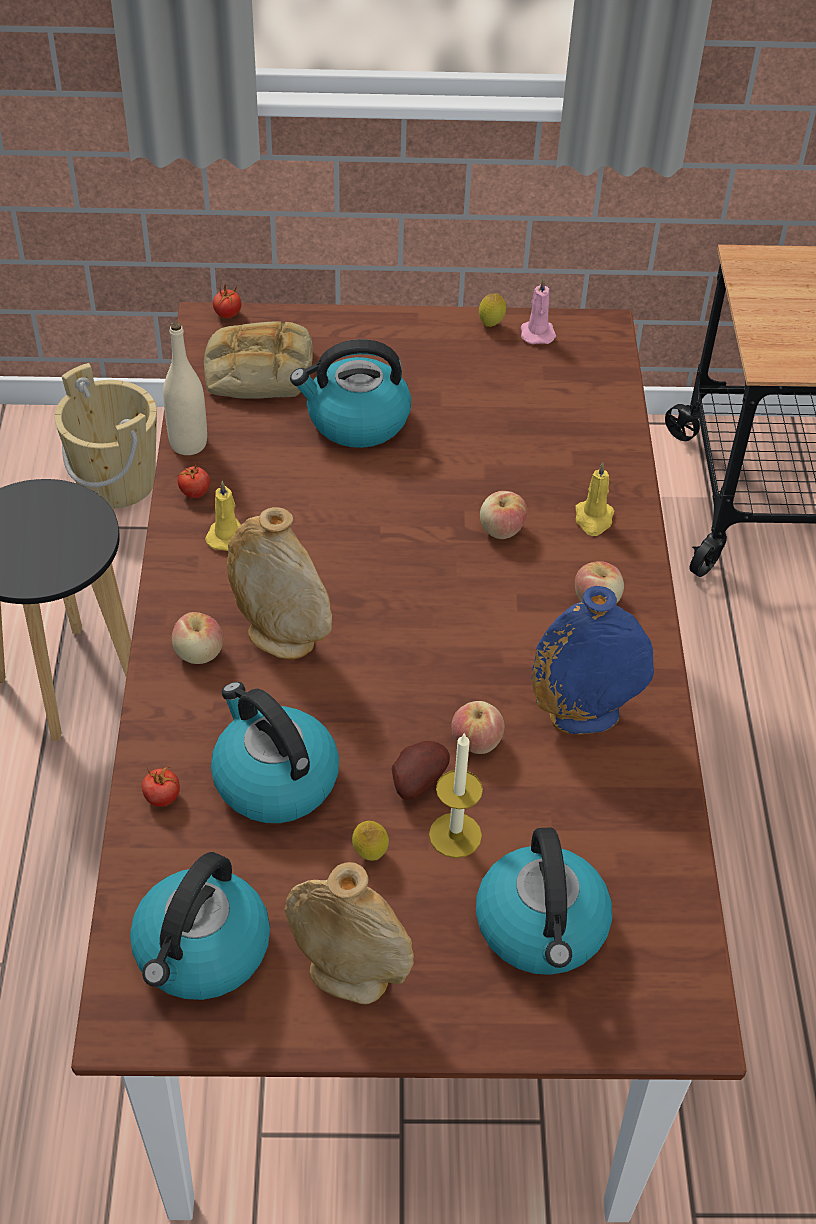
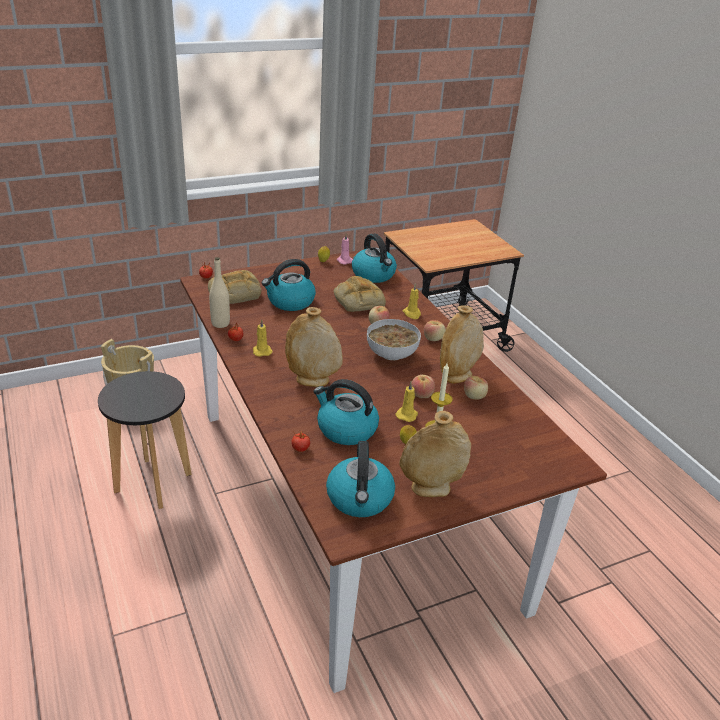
camera: 25 degrees left, 15 degrees down
(199, 653) = (279, 394): apple -> apple (474, 396)
(416, 781) = (407, 414): potato -> yellow candle
(481, 617) = (392, 354): none -> bowl
(499, 450) = (357, 300): none -> bread
(542, 928) = (495, 449): kettle -> kettle (374, 275)
(584, 715) = (457, 376): blue vase -> beige vase

